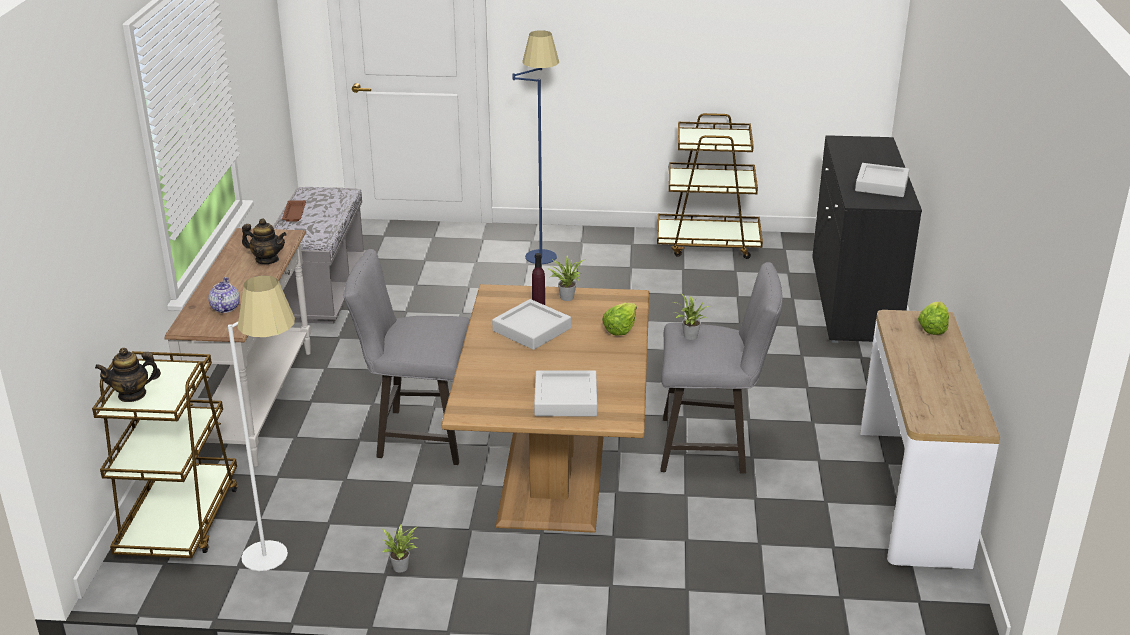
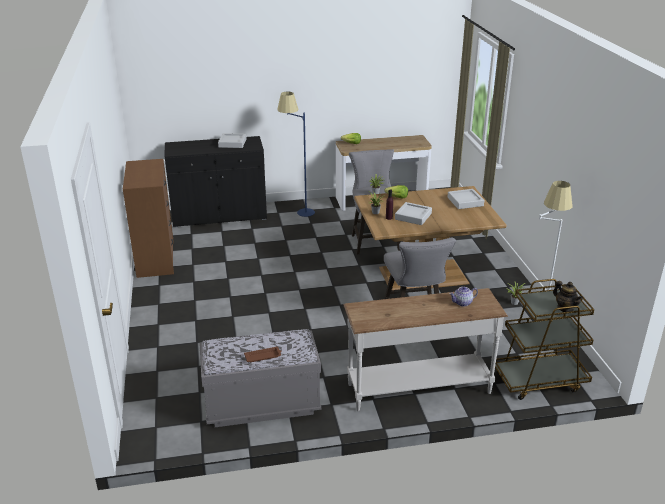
camera: 105 degrees left, 0 degrees up
(267, 260) = (395, 305): teapot -> none
(540, 250) = (173, 318): blue floor lamp -> blue floor lamp (298, 213)
(708, 244) = (156, 259): brown cart -> brown dresser

